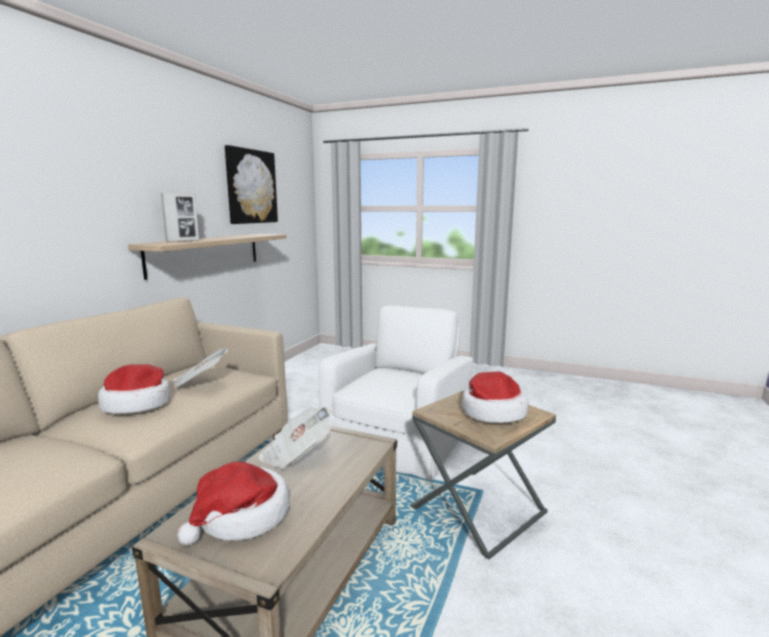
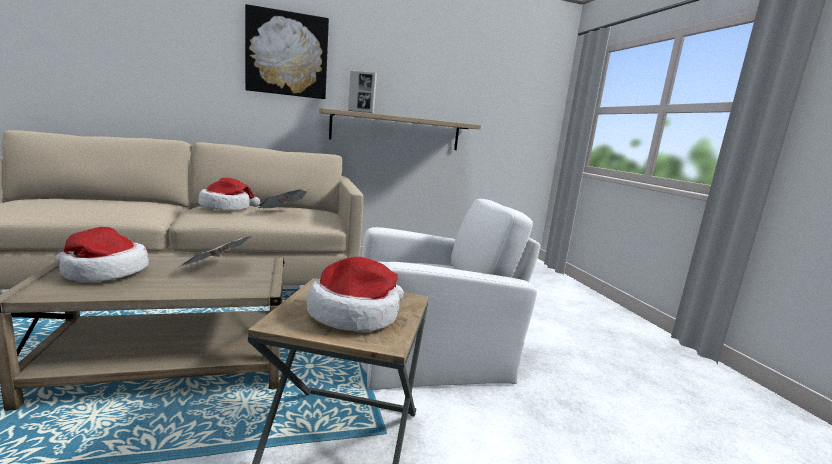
camera: 50 degrees right, 0 degrees up
(251, 186) = (465, 77): picture -> picture (287, 54)

